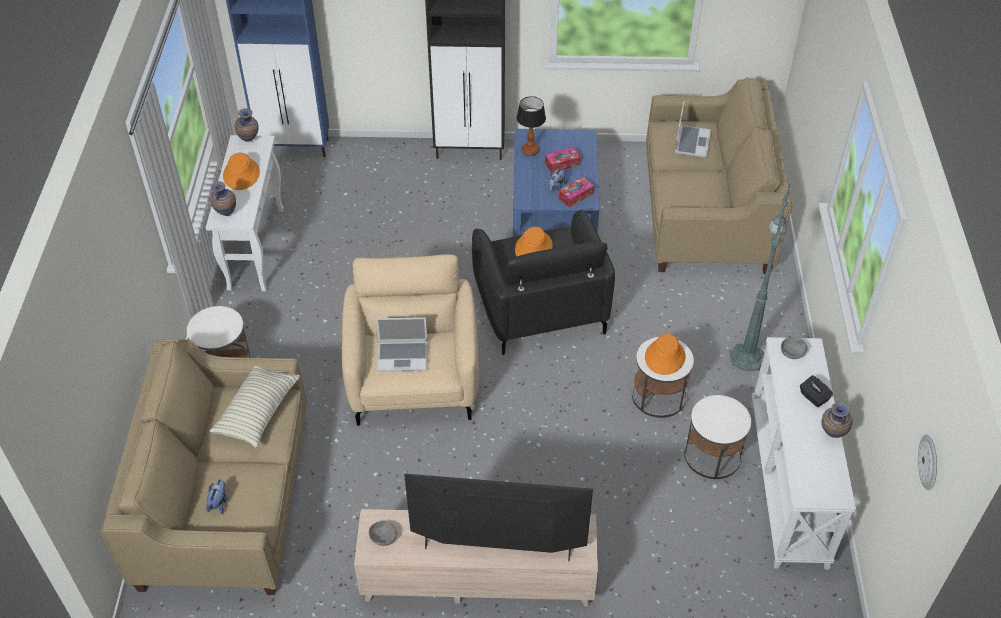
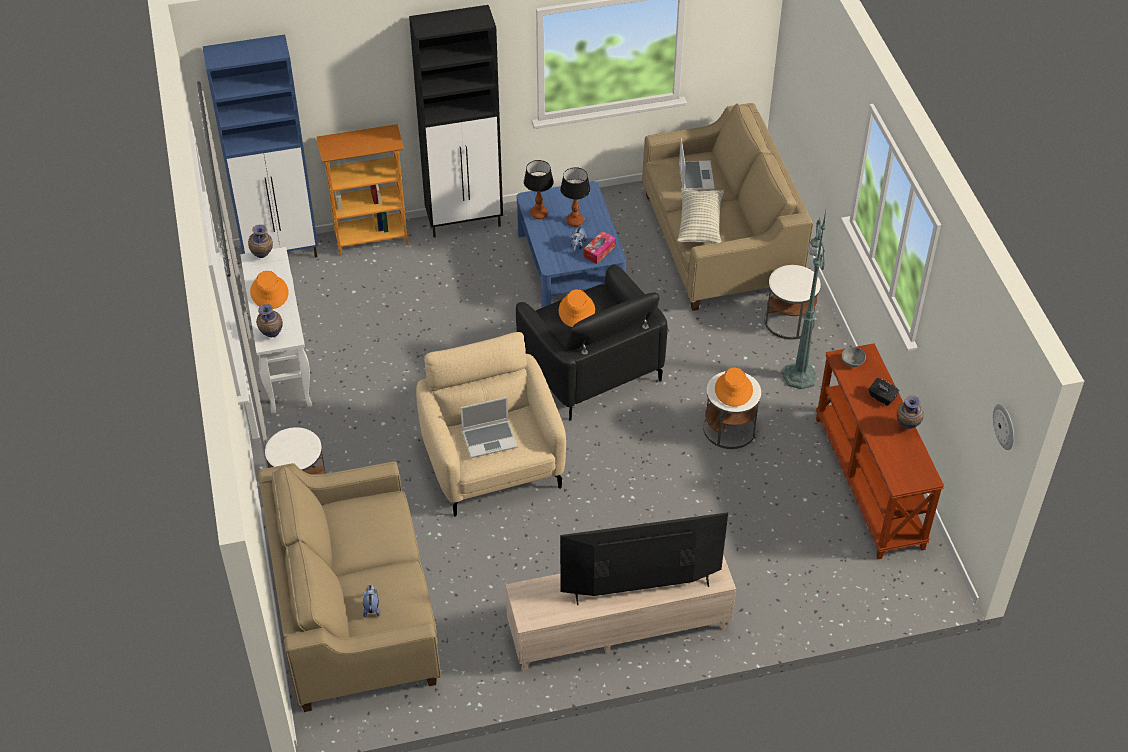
camera: 15 degrees left, 0 degrees up
(257, 412) = (374, 518): pillow -> pillow (700, 224)
(379, 149) = (371, 238): none -> bookcase
(383, 537) = (536, 604): grey bowl -> none
(562, 163) = (575, 221): tissue box -> table lamp
(713, 455) = (795, 472): white side table -> white side table (789, 321)
(789, 483) = (870, 482): white console table -> brown console table

